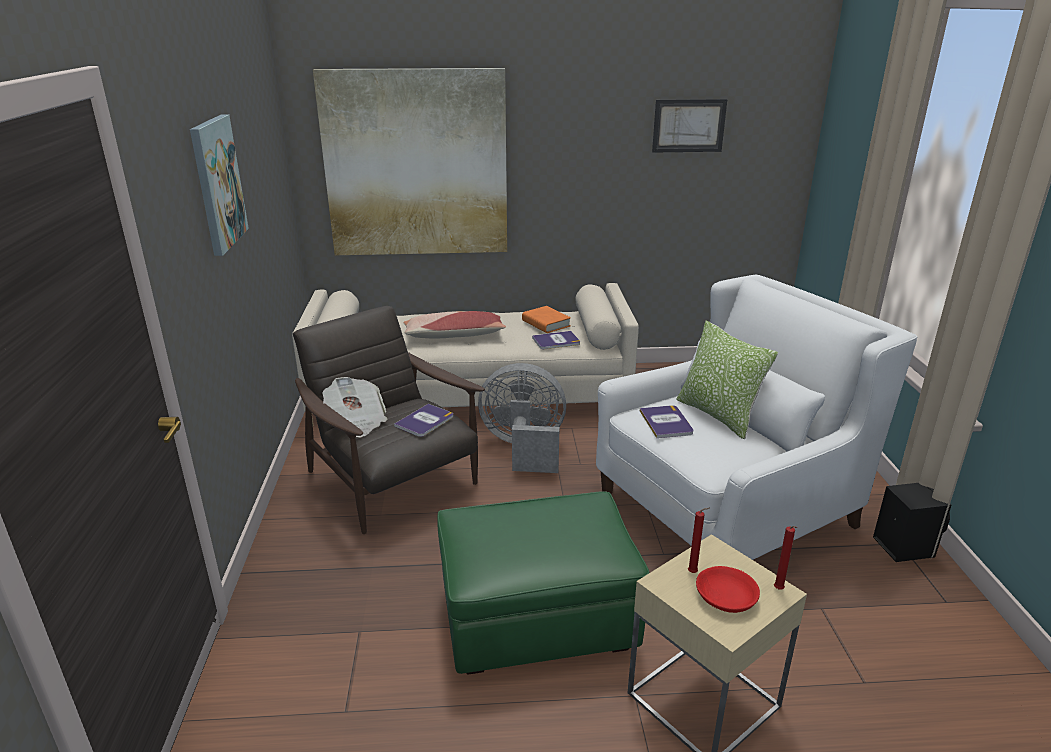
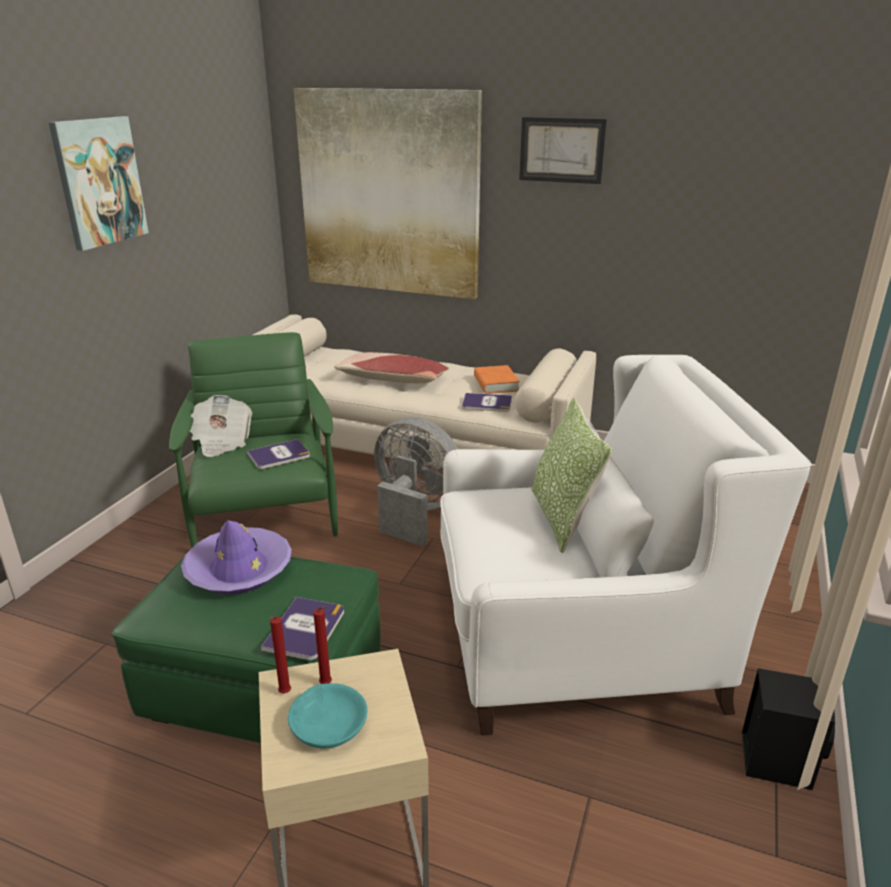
camera: 25 degrees right, 0 degrees up
(393, 481) = (265, 512): brown armchair -> green armchair
(507, 520) = (239, 570): none -> purple hat
(666, 422) = (490, 511): book -> book (305, 629)
(688, 125) = (697, 168): picture -> picture (561, 150)
(725, 597) = (328, 724): red bowl -> turquoise bowl
(779, 590) = (398, 741): red candle -> red candle (284, 694)

